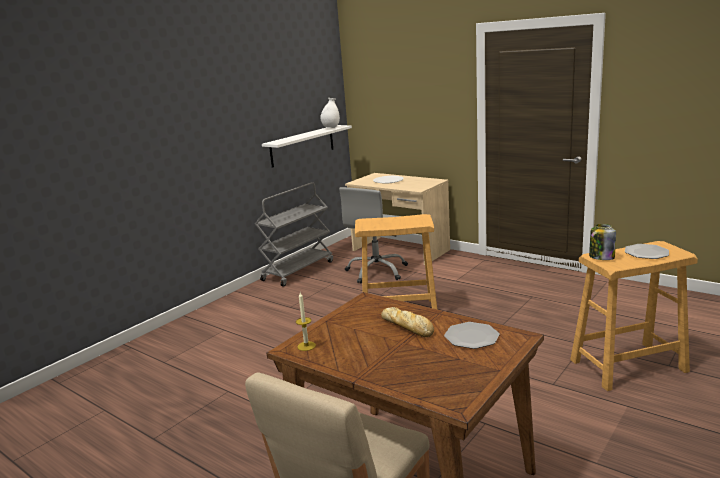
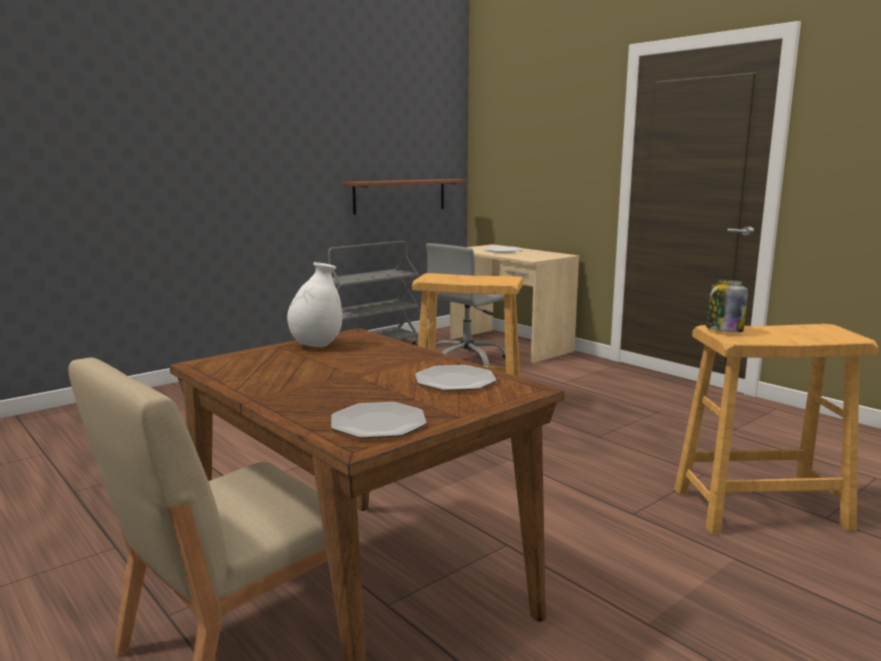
camera: 10 degrees right, 5 degrees down
(302, 145) = (400, 196): white shelf -> brown shelf
(306, 346) = (225, 364): candle -> none
(331, 128) = (440, 179): white vase -> white vase (316, 345)
(408, 327) = (378, 362): bread -> none
(646, 253) = (797, 332): plate -> plate (378, 423)

